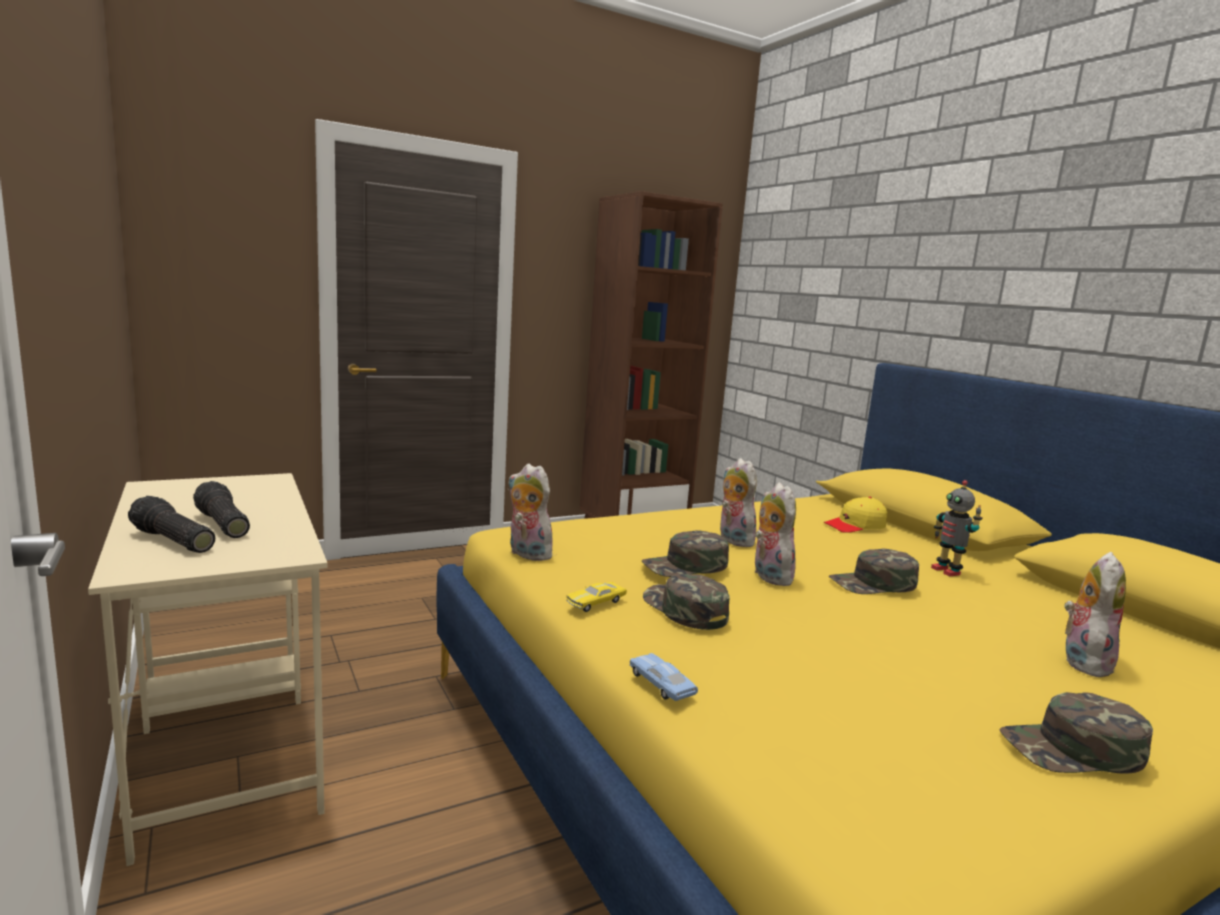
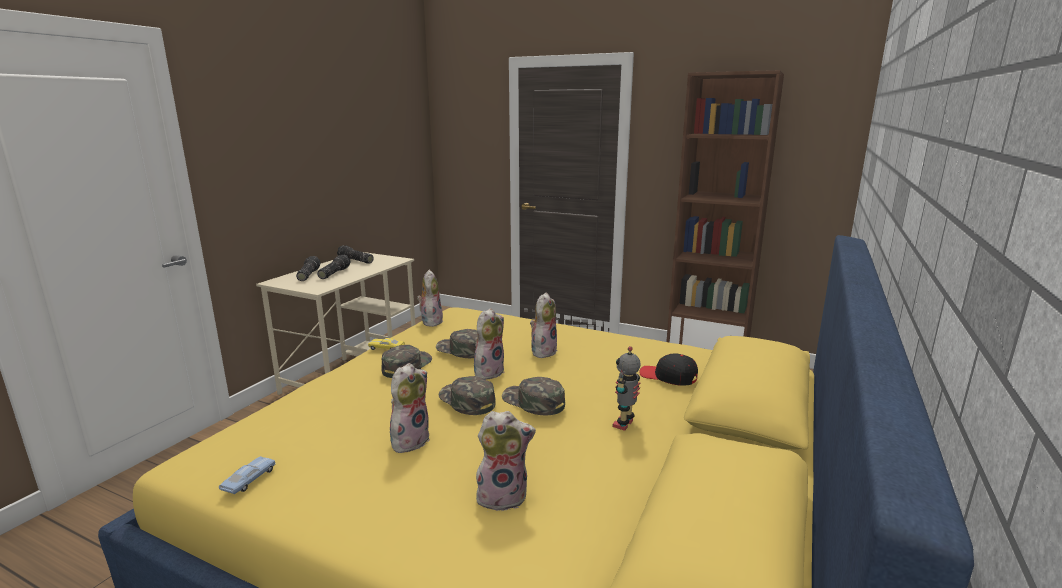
camera: 55 degrees right, 5 degrees up
(187, 497) = (355, 261): none -> flashlight
(661, 685) = (312, 382): blue toy car -> blue toy car (249, 480)
(855, 526) = (668, 377): yellow cap -> black cap
(927, 669) = (410, 440): none -> plush toy
(1073, 749) = (342, 497): green cap -> green cap (466, 401)

